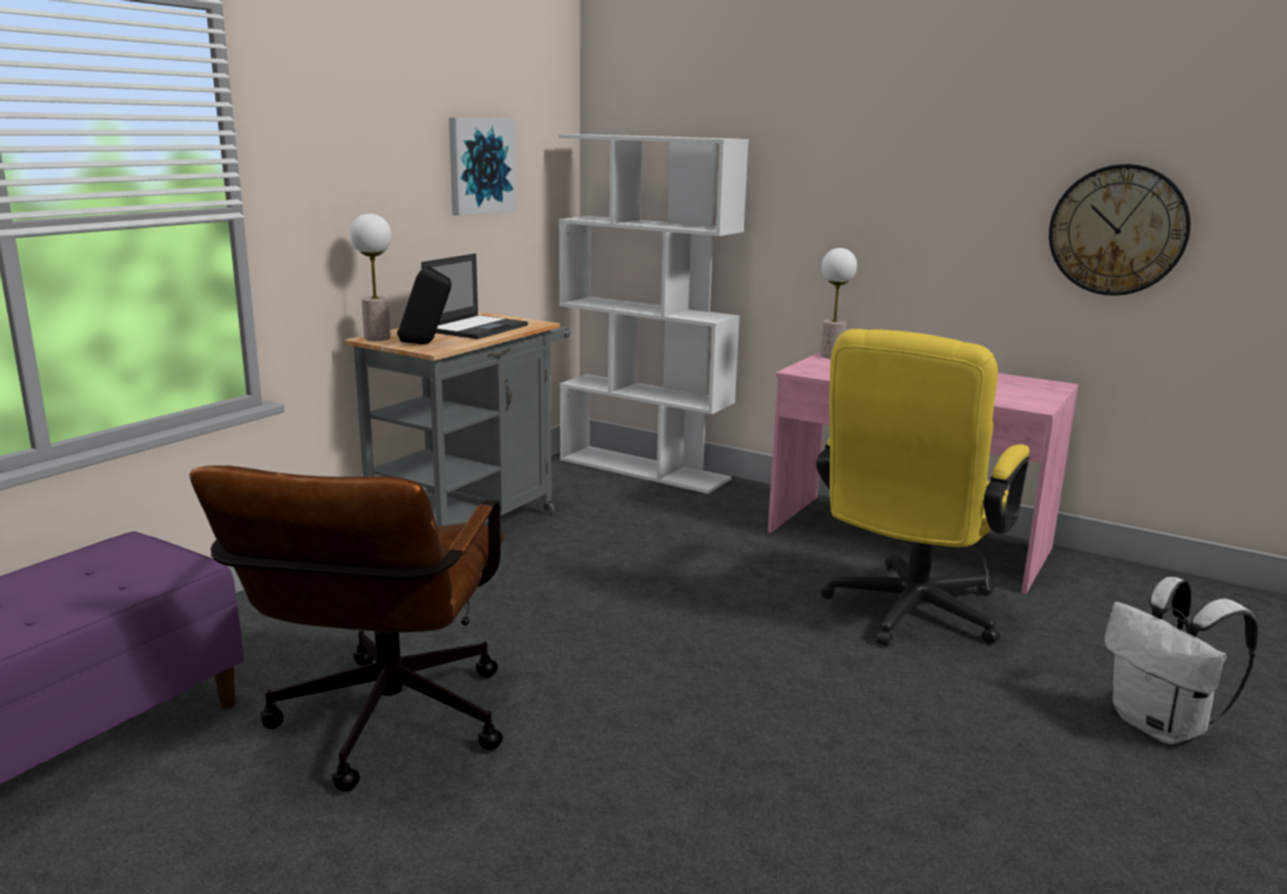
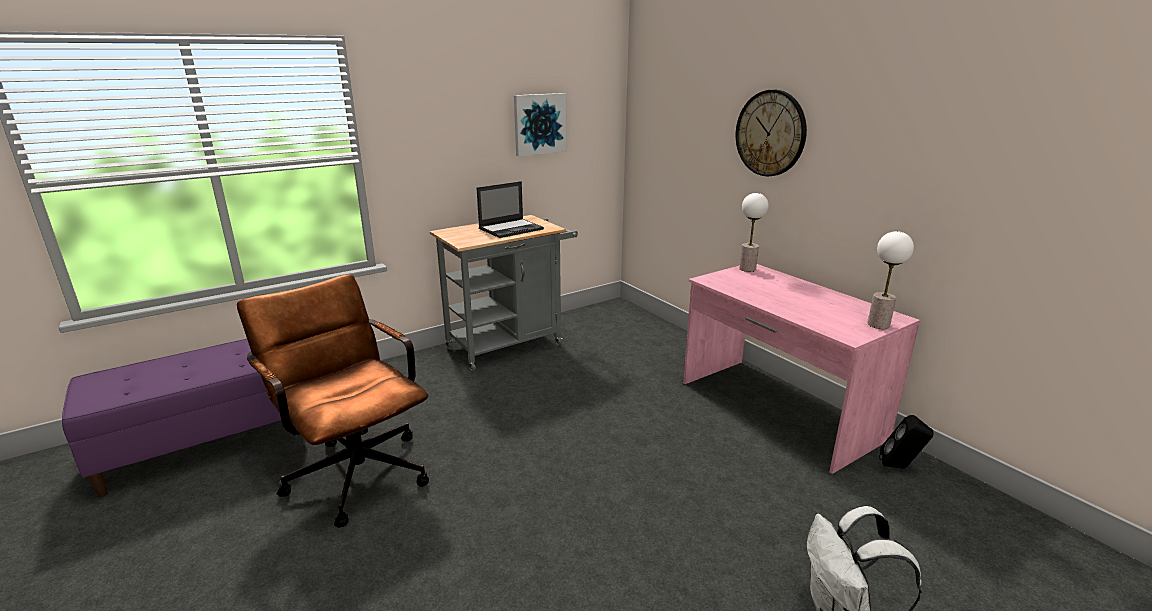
camera: 25 degrees right, 5 degrees up
(377, 338) = (447, 231): table lamp -> table lamp (878, 325)
(382, 731) = (354, 469): brown office chair -> brown office chair turned 105 degrees clockwise
(425, 343) = (466, 238): black speaker -> black speaker (900, 467)
(645, 469) = (643, 322): white bookcase -> none
(906, 615) = (723, 469): yellow office chair -> none
(1118, 230) = (964, 200): wall clock -> wall clock (770, 133)

